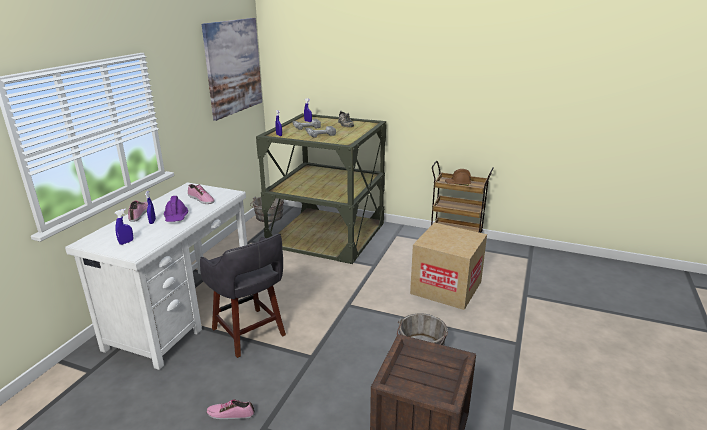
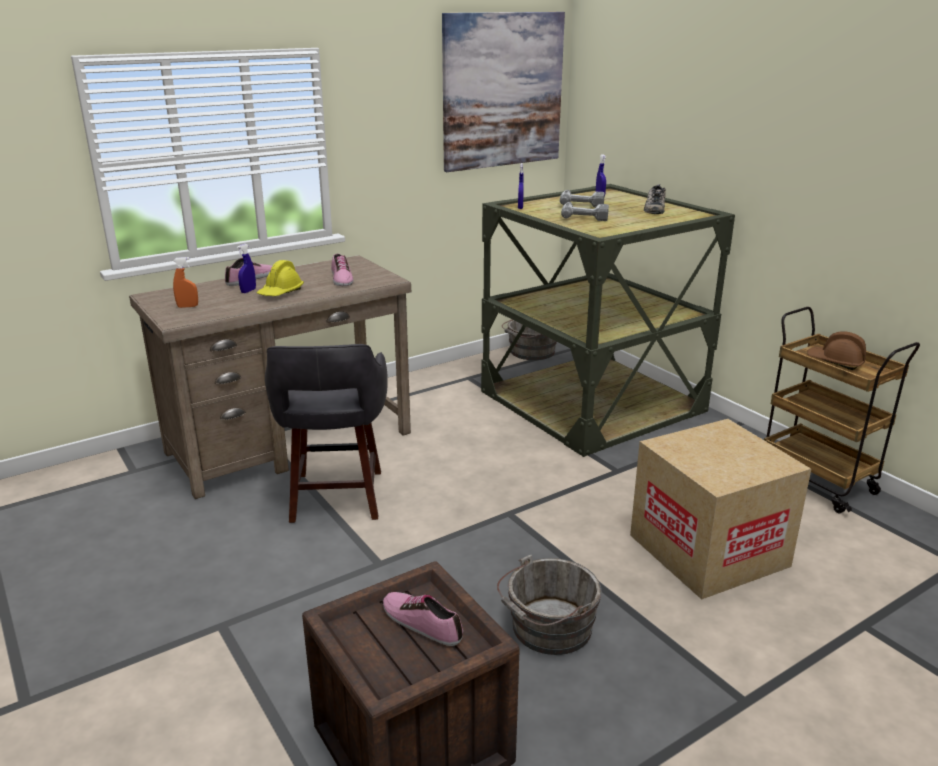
camera: 35 degrees right, 0 degrees up
(126, 242) = (187, 306): blue spray bottle -> orange spray bottle
(176, 217) = (281, 292): purple hard hat -> yellow hard hat
(182, 313) = (290, 442): white desk -> brown desk
(231, 413) = (209, 587): shoe -> shoe (422, 622)

